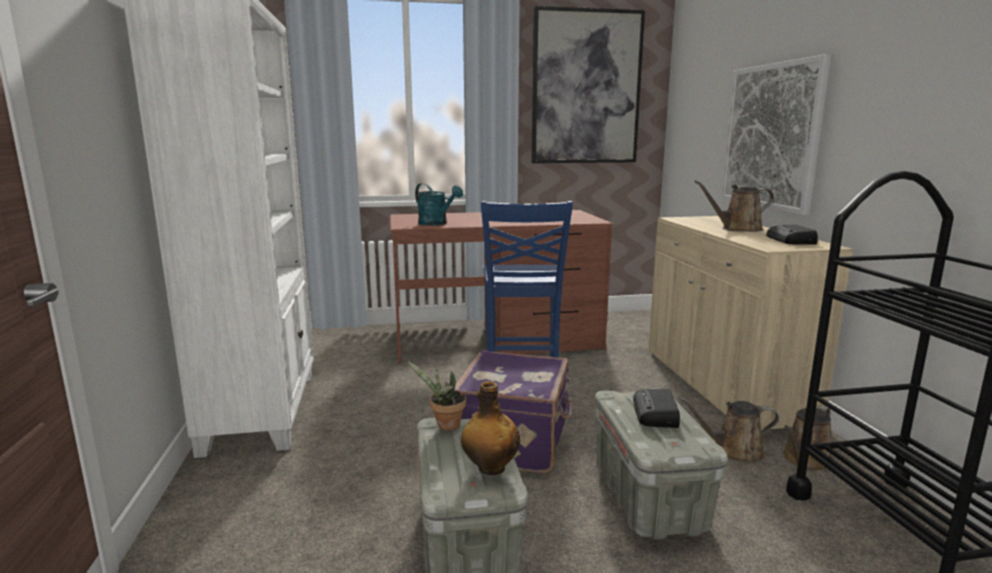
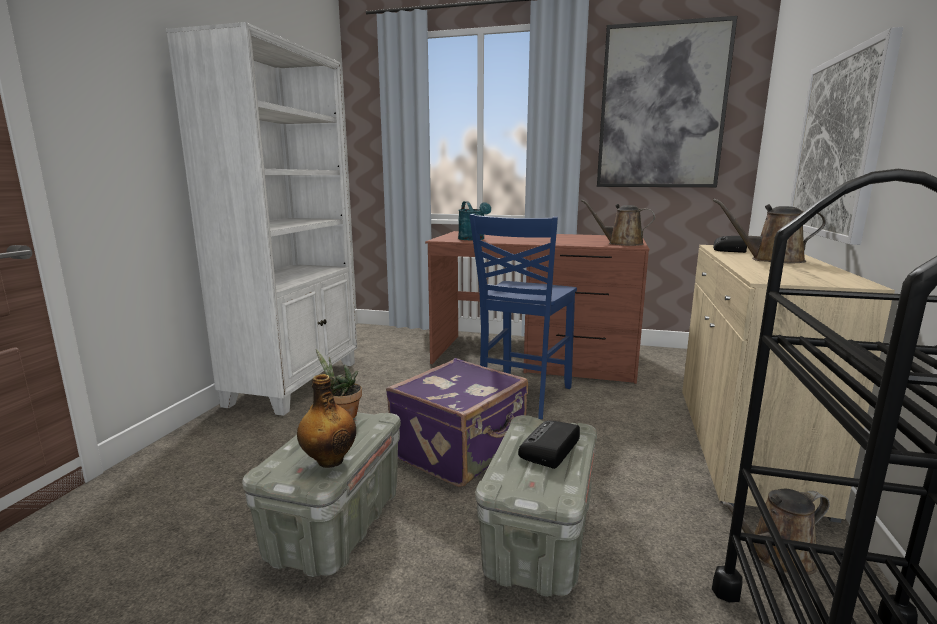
camera: 25 degrees right, 0 degrees up
(733, 451) = (687, 519): brown watering can -> brown watering can (621, 244)
(791, 240) = (818, 275): radio -> radio (730, 249)

